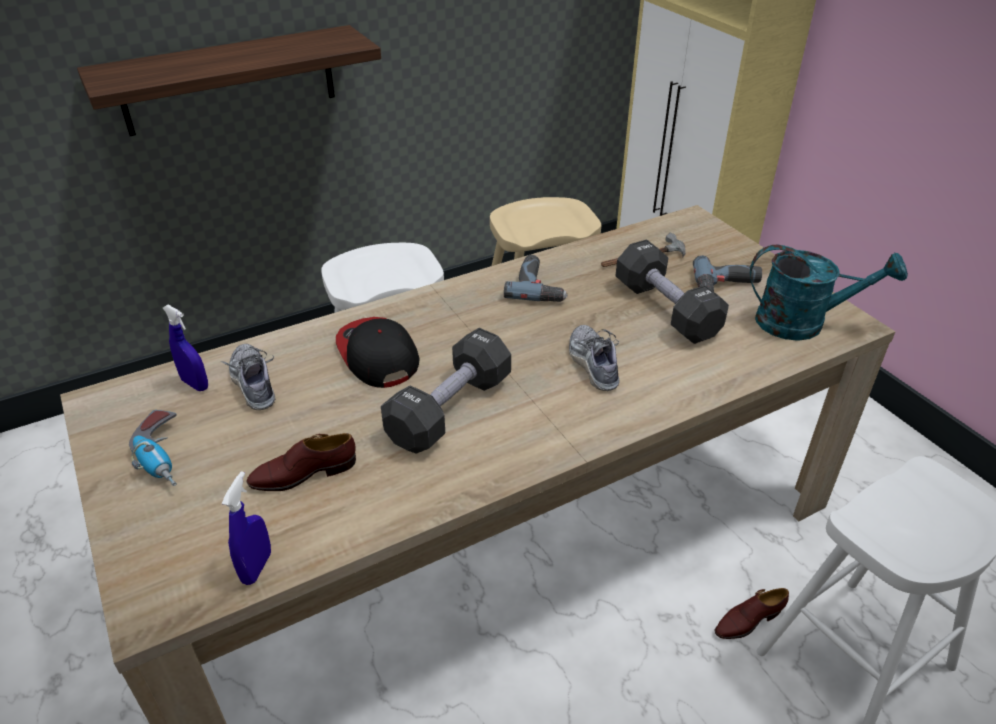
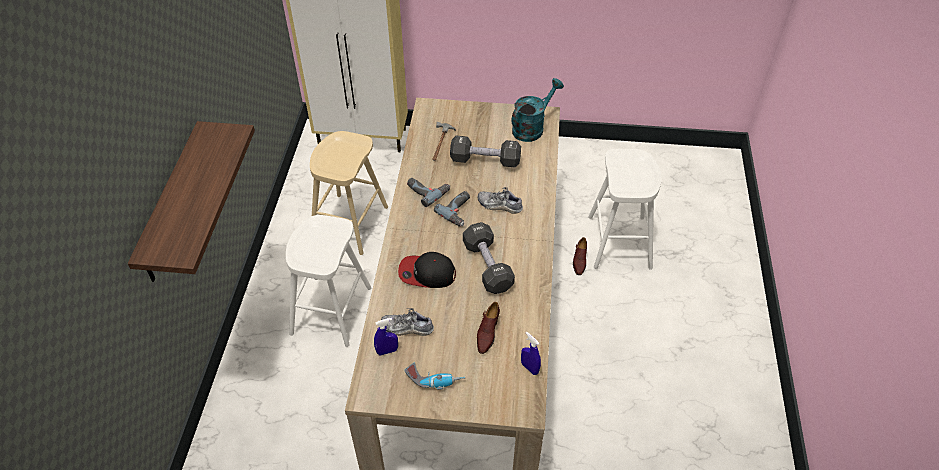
camera: 55 degrees left, 10 degrees up
(726, 286) = (488, 132): power drill -> power drill (459, 211)

